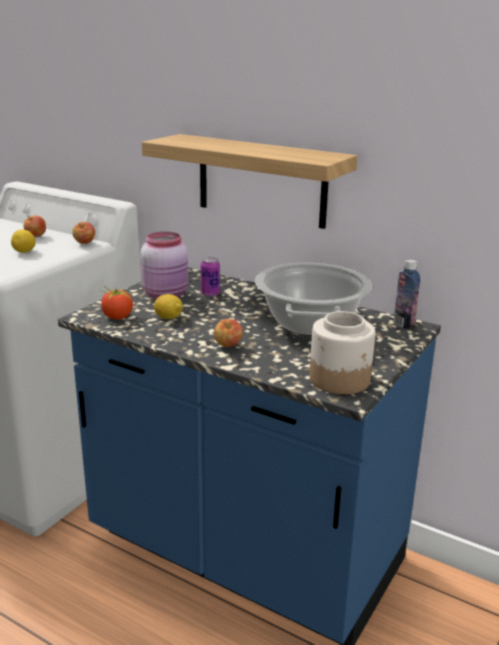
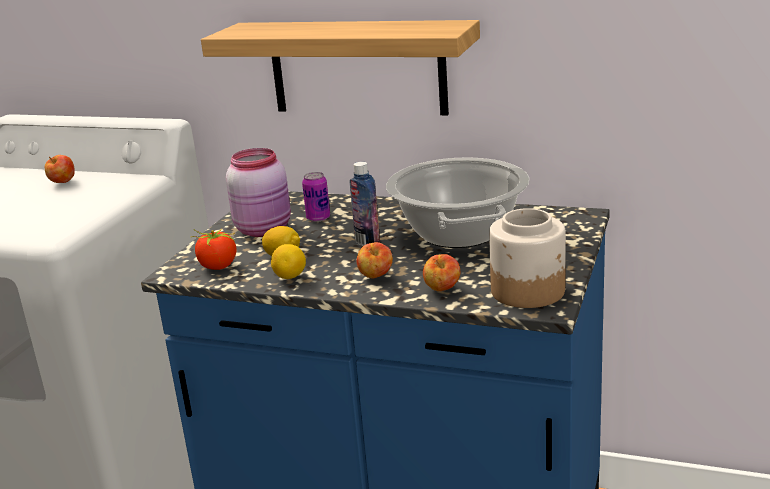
camera: 10 degrees left, 0 degrees up
(24, 252) = (61, 205): lemon -> lemon (290, 277)
(85, 244) = (134, 181): apple -> apple (442, 290)
(403, 324) = (567, 215): bottle -> bottle (367, 242)

